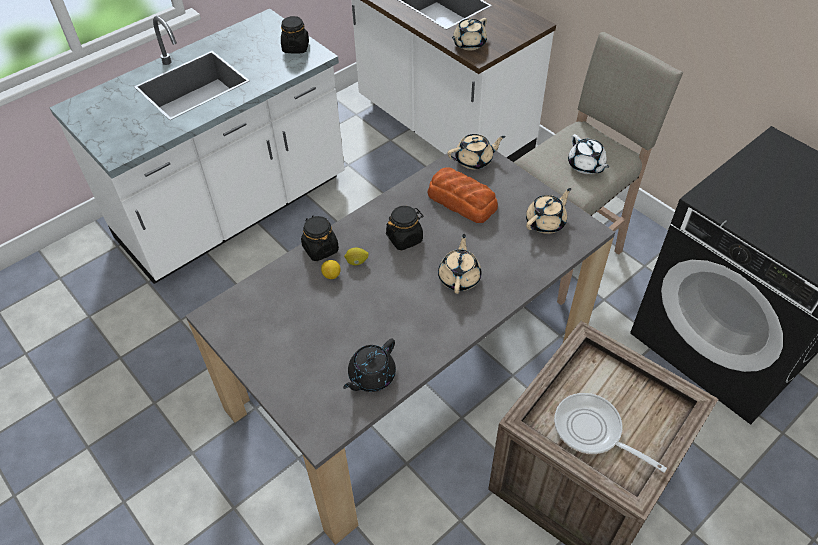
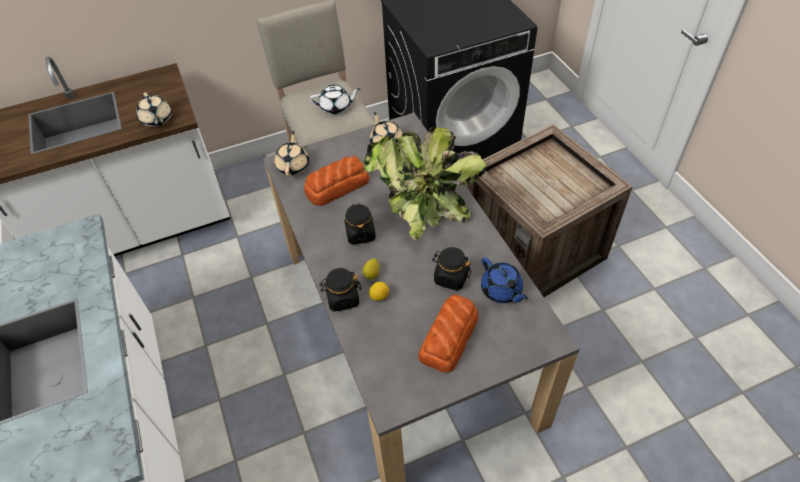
camera: 70 degrees left, 0 degrees up
(295, 47) = (53, 245): black jar -> black jar (451, 278)
(299, 343) = (449, 336): none -> bread
(371, 376) = (501, 290): black teapot -> blue teapot
(459, 277) = (420, 209): beige teapot -> potted plant
(592, 431) = (559, 192): frying pan -> none

